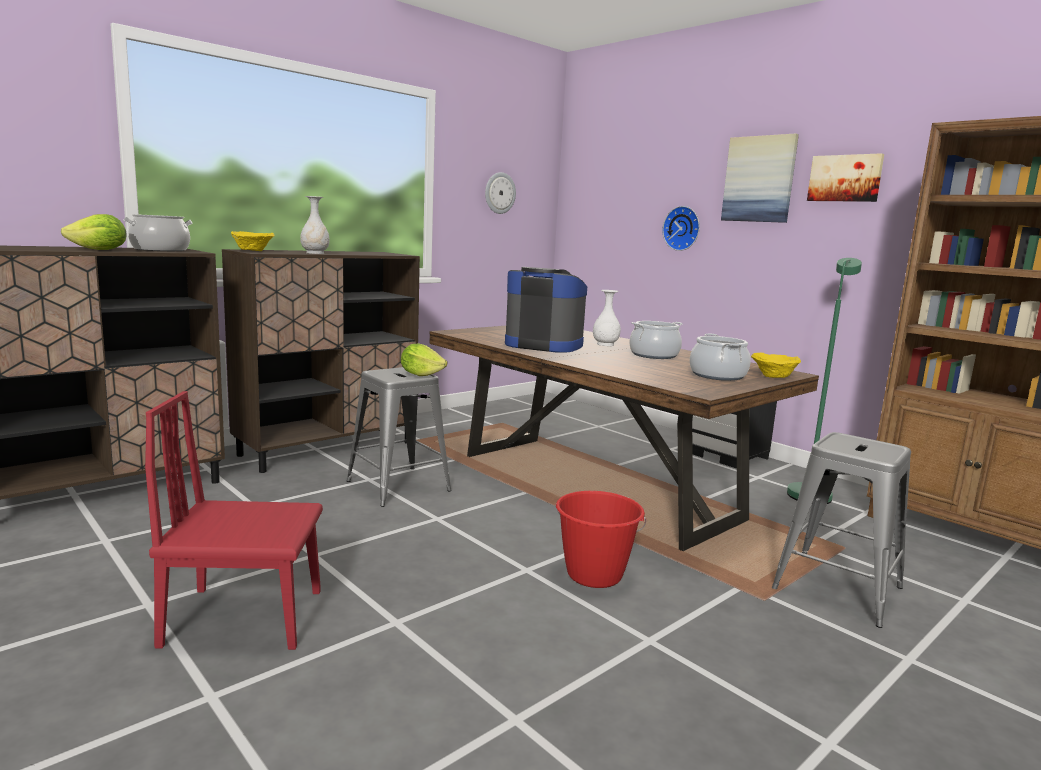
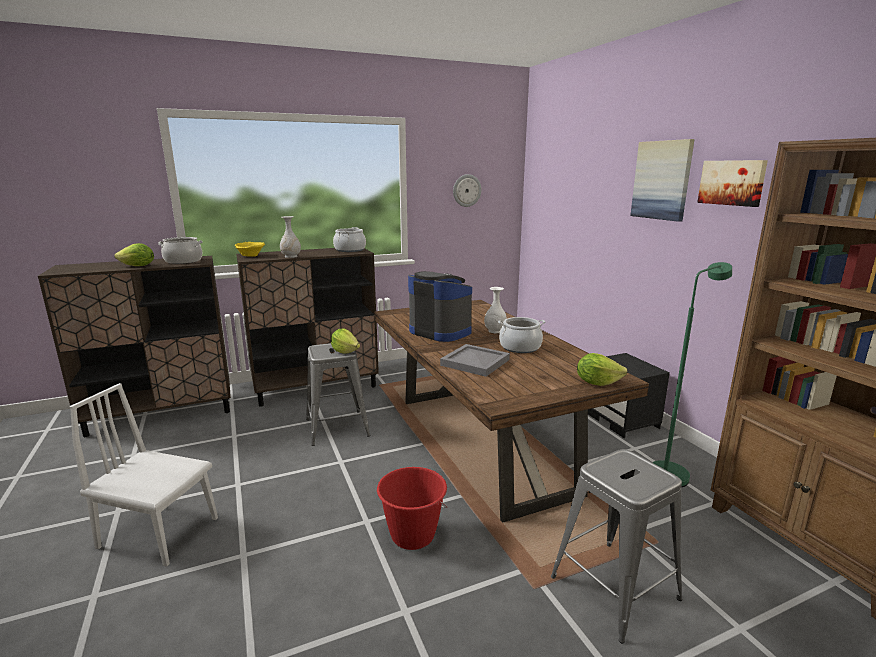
camera: 20 degrees right, 5 degrees up
(244, 617) = (159, 532): red chair -> white chair
(624, 366) = (475, 362): none -> grey tray
(682, 228) = (604, 220): wall clock -> none
(717, 375) = (543, 379): cooking pot -> cooking pot (349, 250)
(772, 376) = (597, 383): yellow bowl -> lettuce

